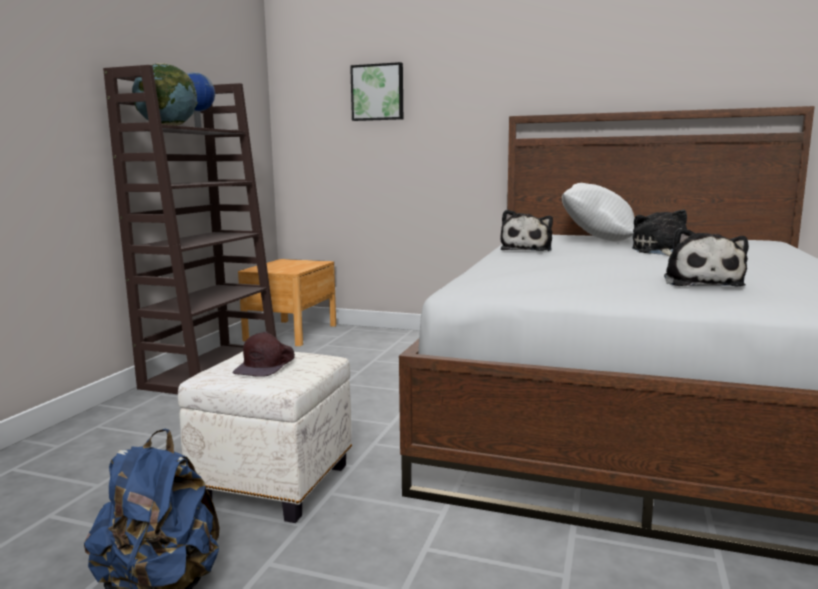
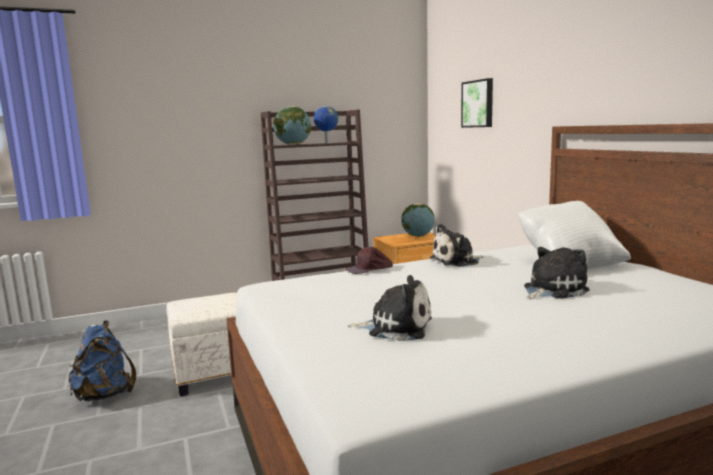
camera: 50 degrees right, 0 degrees up
(266, 366) = (203, 304): brown cap -> brown cap (369, 269)
(288, 263) = (417, 236): none -> globe
(701, 283) = (396, 327): plush toy -> plush toy turned 135 degrees counterclockwise

